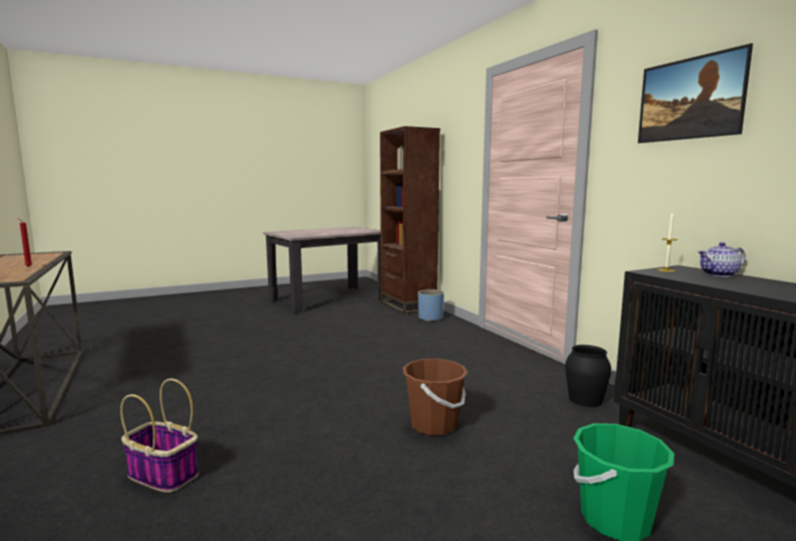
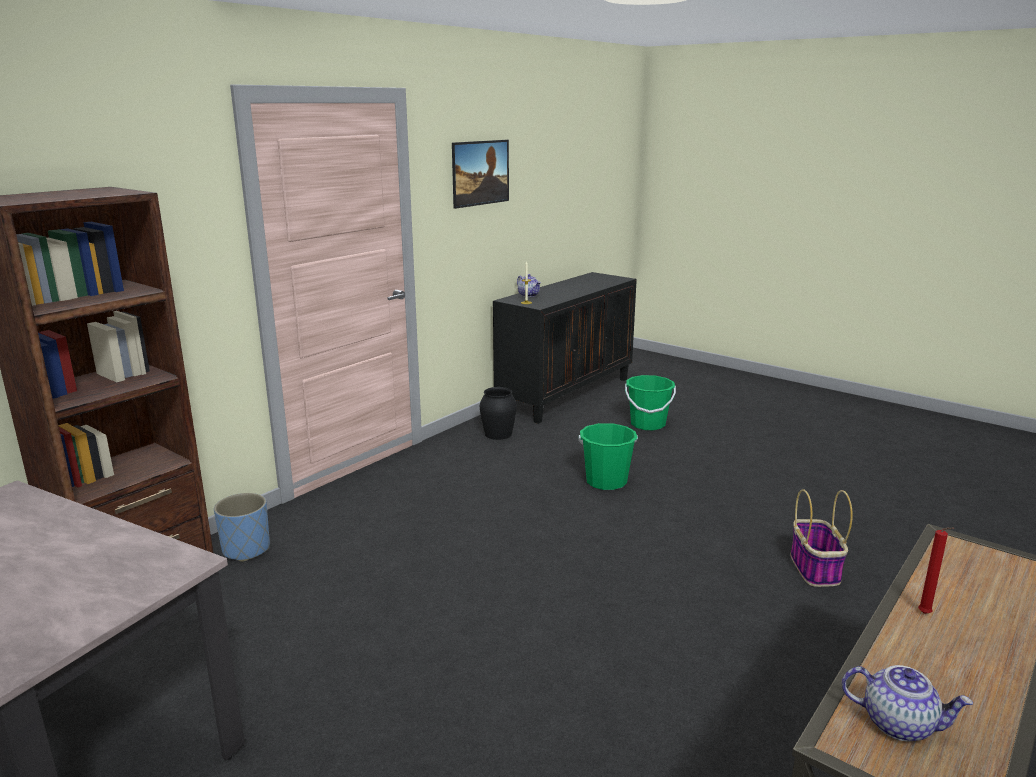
camera: 115 degrees left, 10 degrees up
(36, 256) = (899, 723): none -> teapot
(434, 425) = (606, 481): brown bucket -> green bucket

